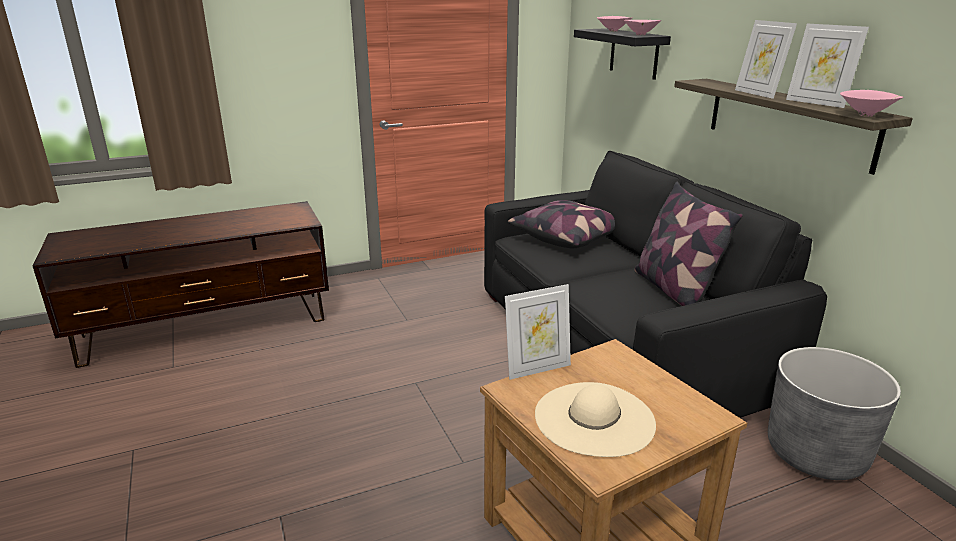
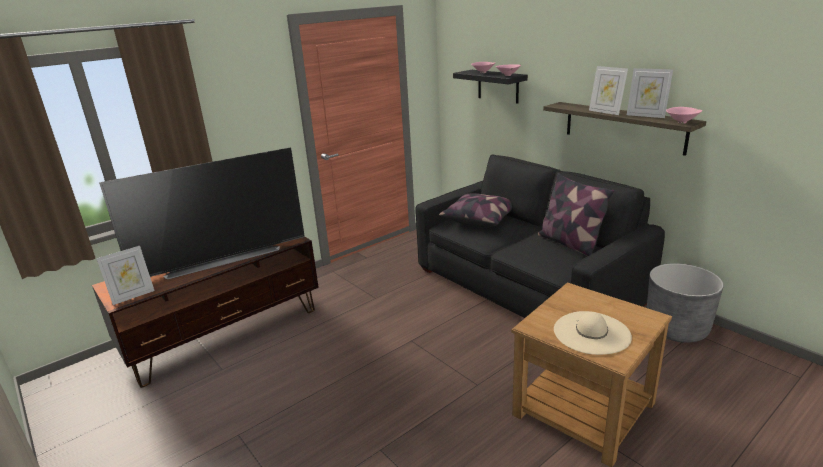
camera: 15 degrees left, 0 degrees up
(204, 229) = (222, 258): none -> television
(537, 368) = (536, 310): picture frame -> picture frame (133, 296)

